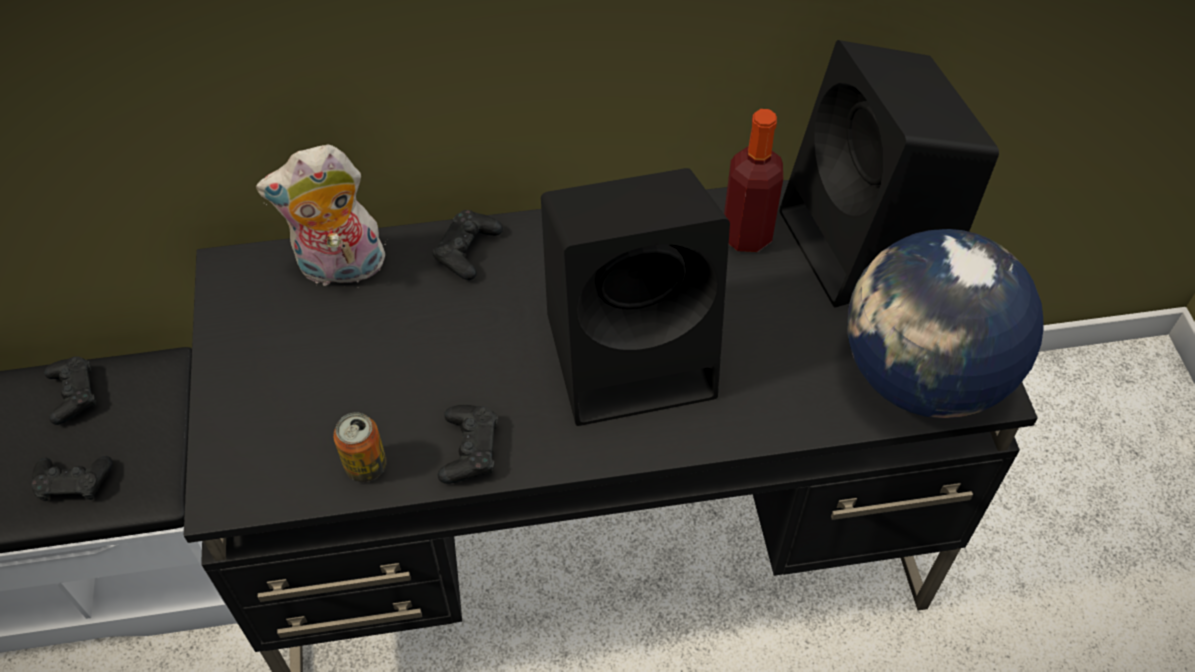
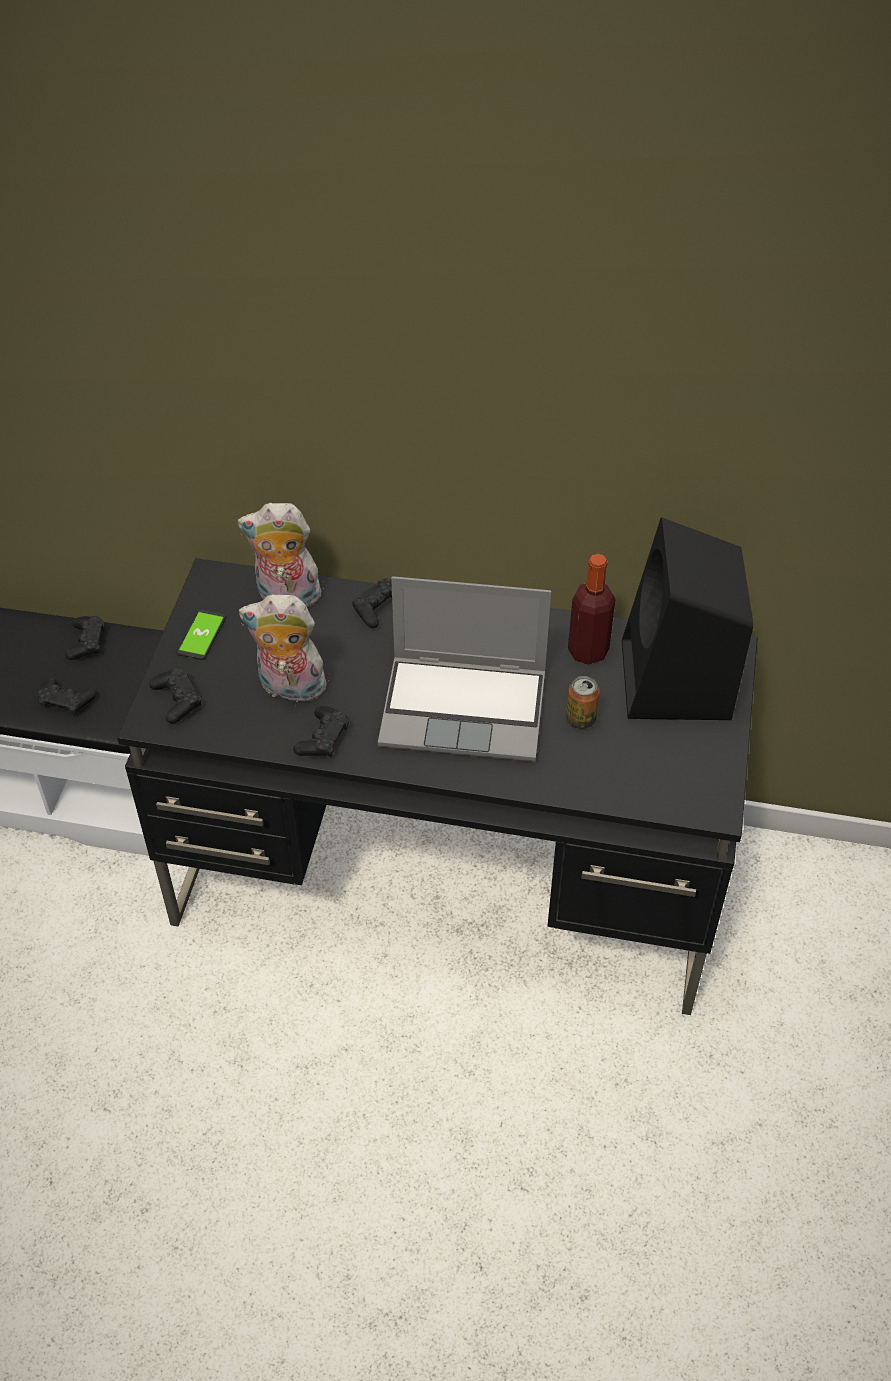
camera: 20 degrees right, 5 degrees down
(247, 353) = (201, 635): none -> phone
(248, 454) = (177, 700): none -> black game controller
(366, 466) = (249, 729): can -> can (580, 719)
(396, 393) = (289, 688): none -> plush toy
(635, 353) = (466, 709): black speaker -> laptop
(922, 377) = (668, 783): globe -> none

